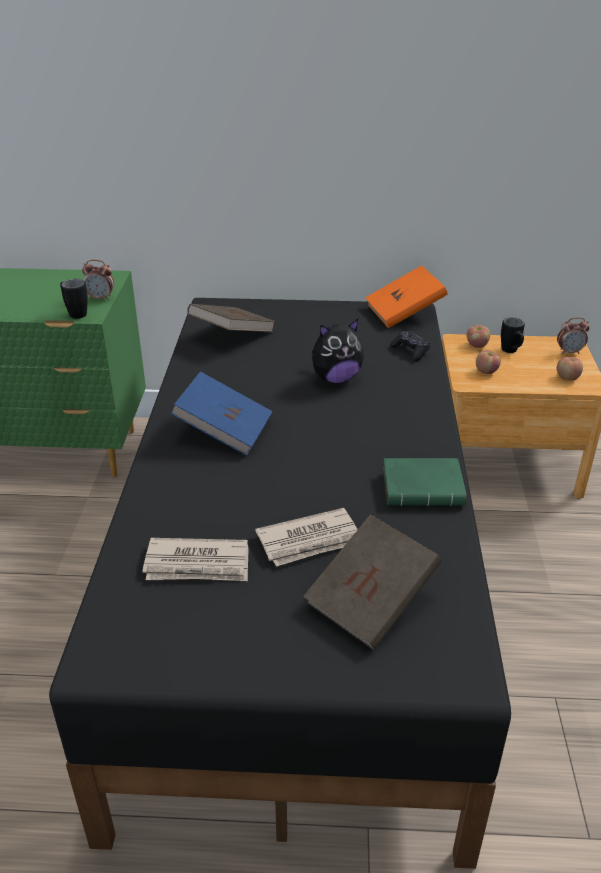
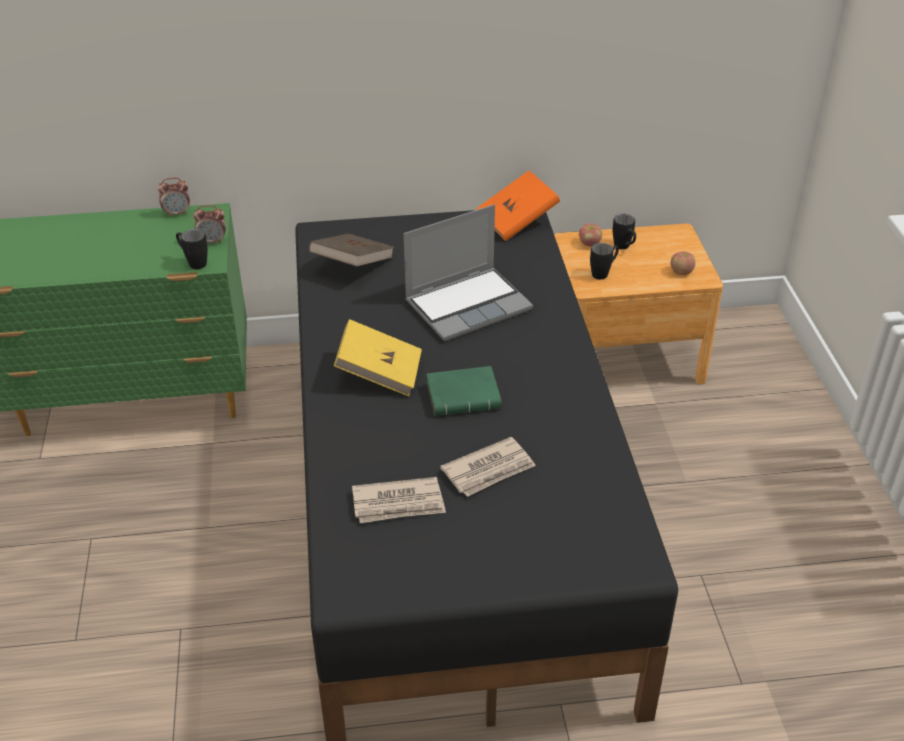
camera: 10 degrees left, 5 degrees up
(224, 431) = (379, 373): blue book -> yellow book
(335, 378) = (468, 304): plush toy -> laptop
(371, 601) = (553, 516): brown book -> none
(410, 351) = (533, 266): black game controller -> none
(424, 487) = (575, 408): green book -> green book (464, 395)
(486, 371) = (603, 273): apple -> black mug
(569, 352) = (680, 242): alarm clock -> alarm clock (177, 213)

